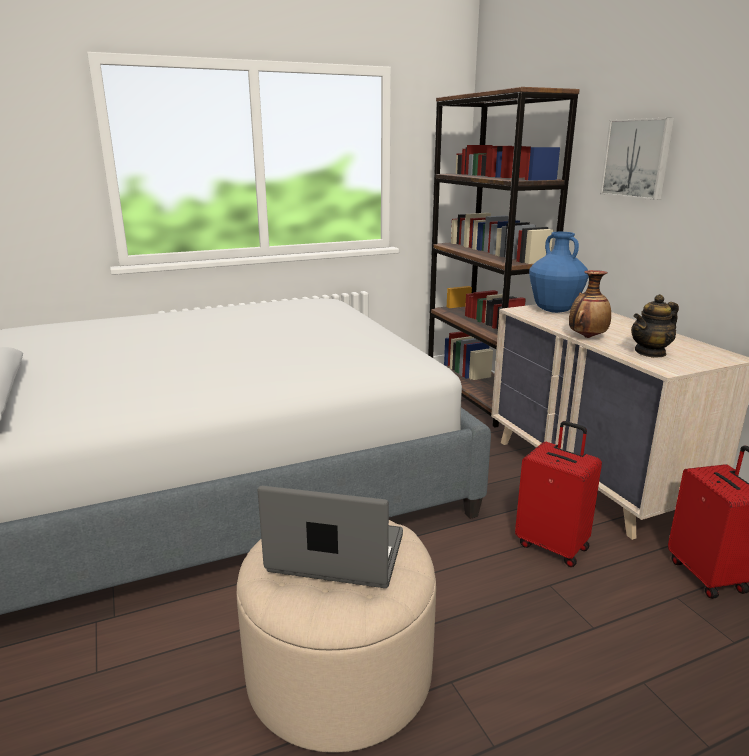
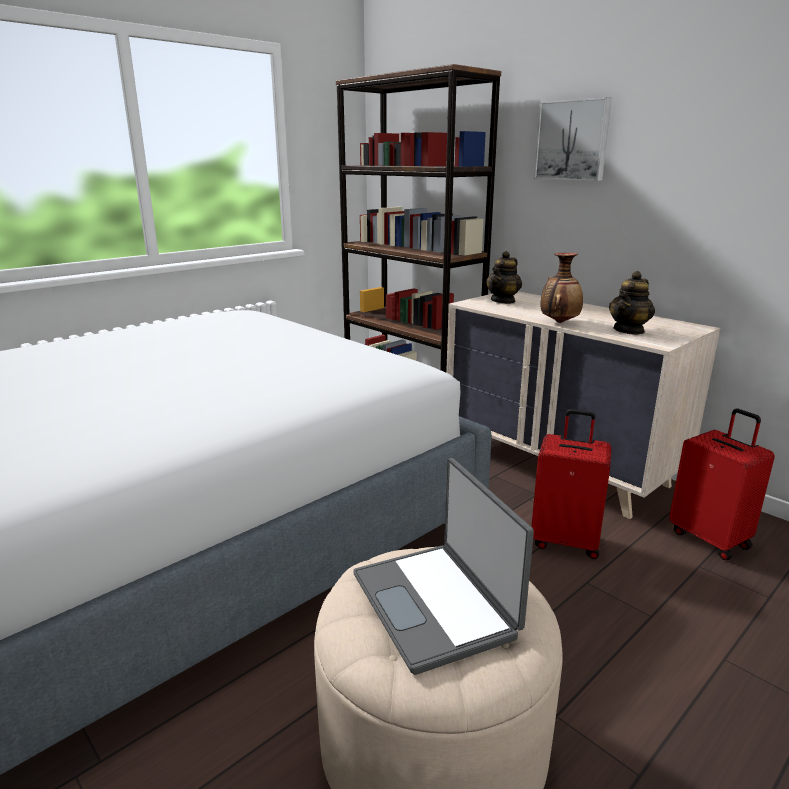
camera: 20 degrees left, 0 degrees up
(335, 555) = (436, 604): laptop -> laptop turned 105 degrees counterclockwise
(554, 310) = (503, 301): blue vase -> teapot

